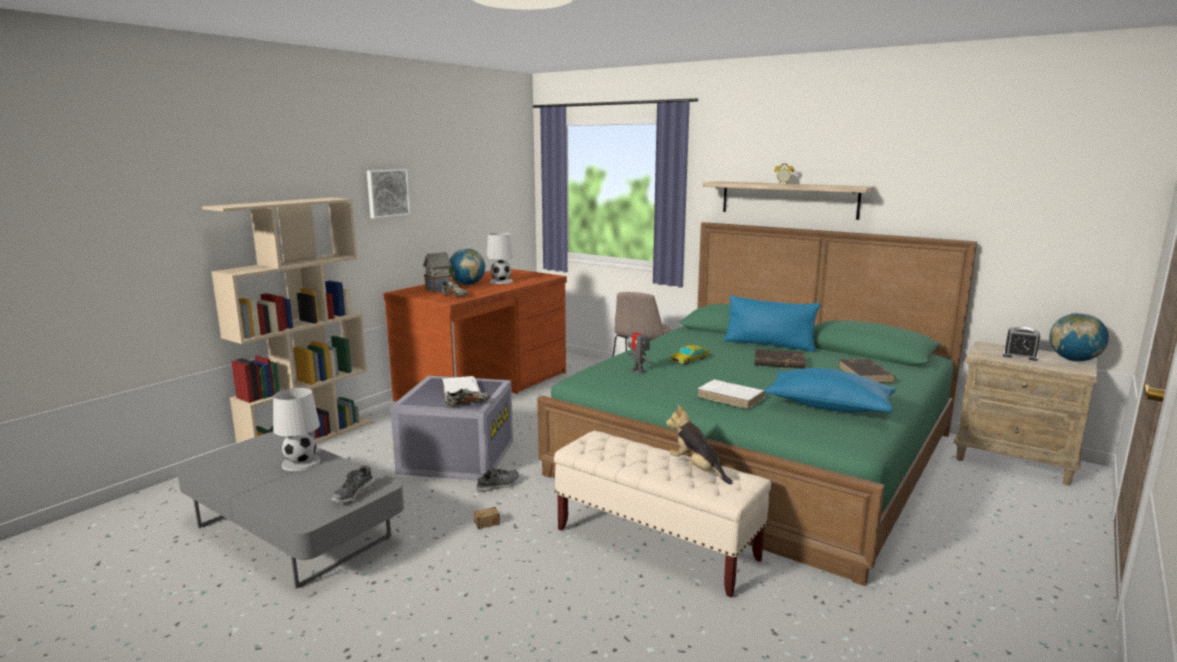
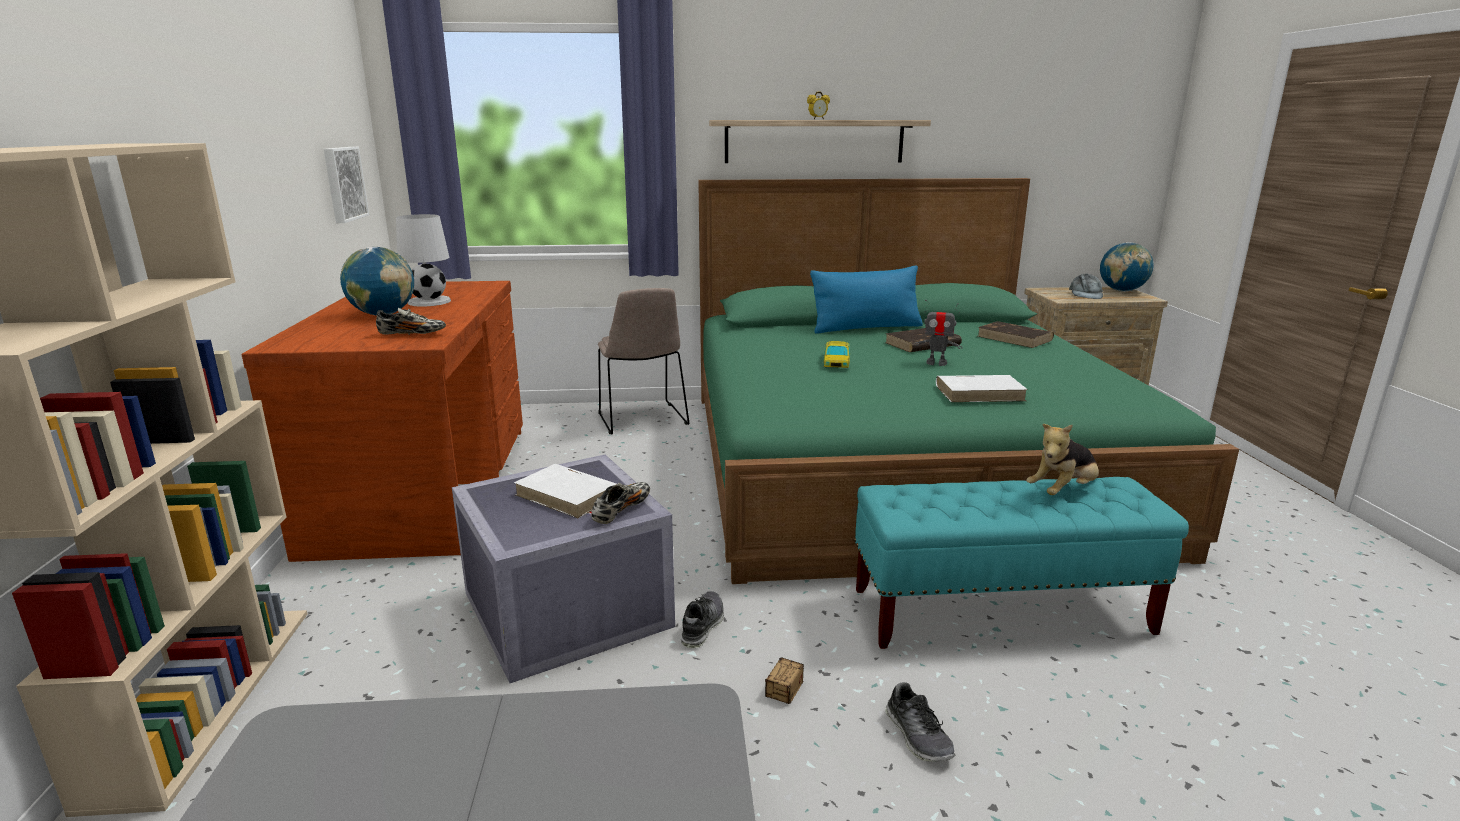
camera: 40 degrees left, 5 degrees up
(300, 463) = (461, 746): white table lamp -> none
(353, 494) = (689, 749): shoe -> shoe (918, 736)
(387, 193) = (205, 140): picture -> picture (343, 183)
(438, 289) = (349, 330): toy house -> none
(638, 370) = (817, 389): toy robot -> toy robot (936, 363)
(656, 545) = (1001, 612): beige bench -> turquoise bench
(697, 469) = (1063, 491): plush toy -> plush toy turned 45 degrees counterclockwise
(828, 407) = (1072, 378): blue pillow -> none
(1020, 356) = (1085, 294): alarm clock -> grey cap

